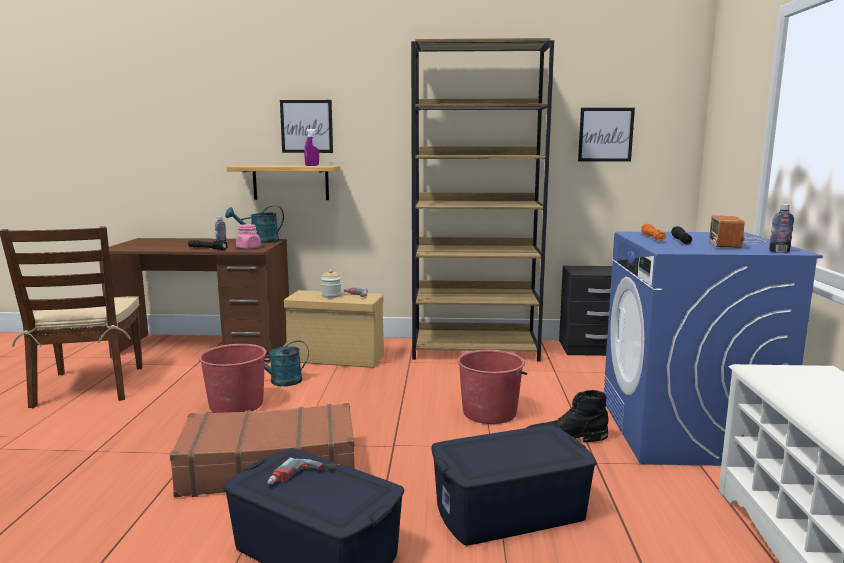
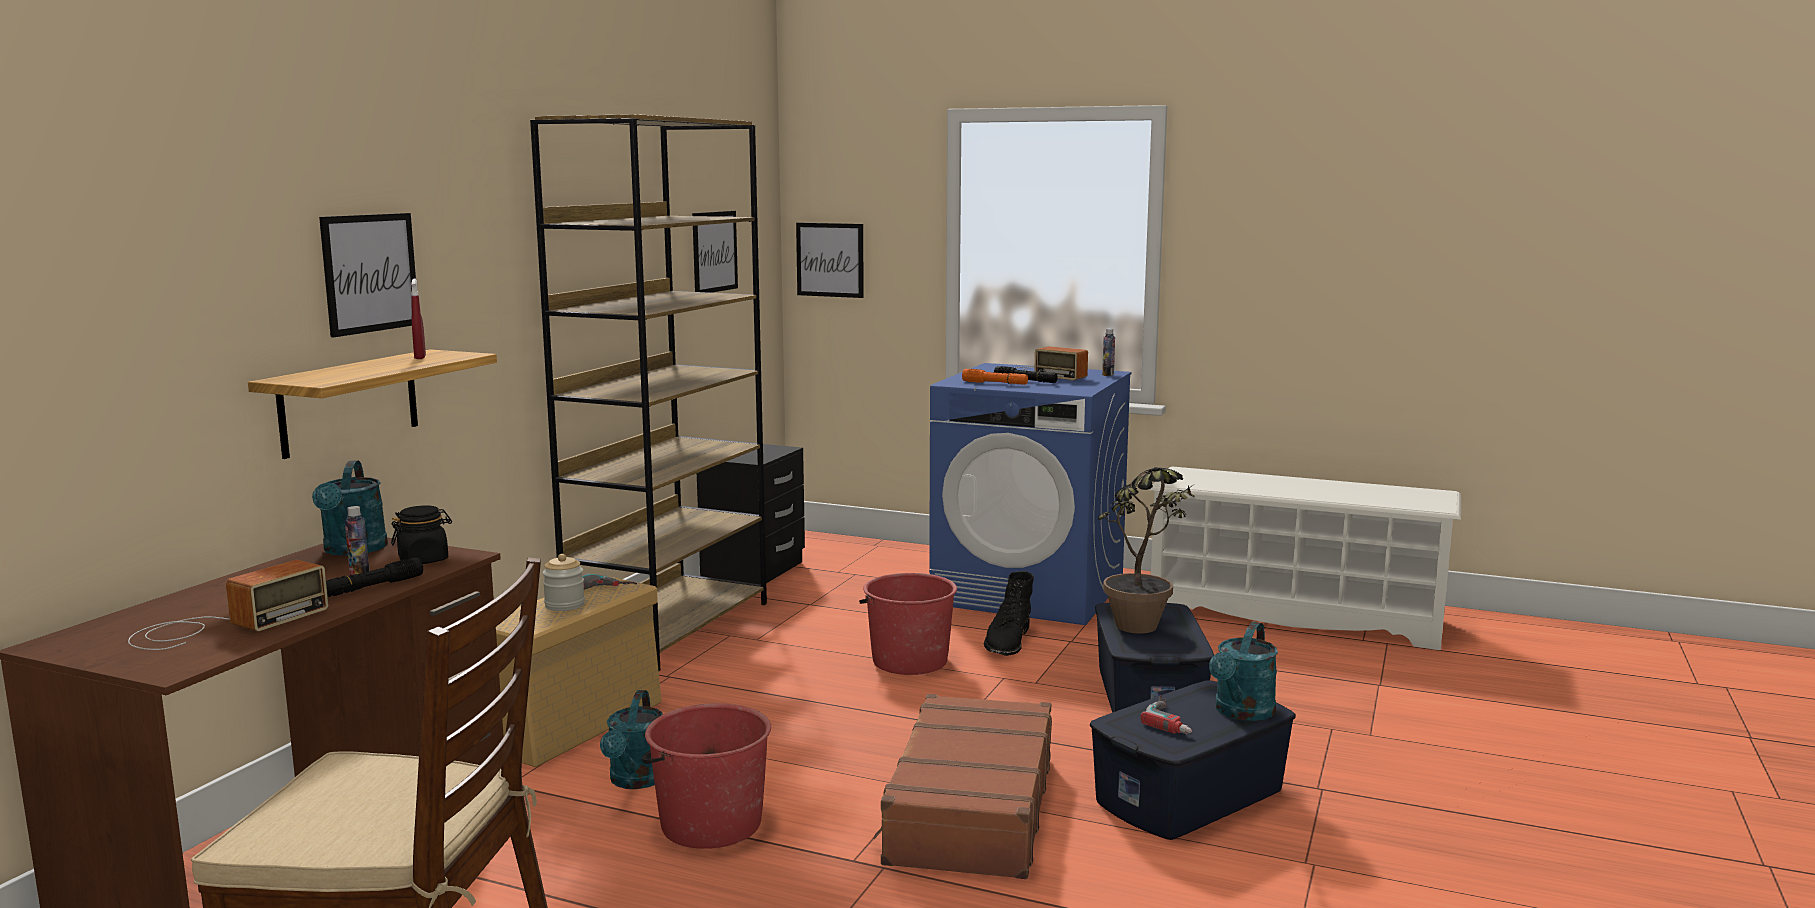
camera: 70 degrees left, 0 degrees up
(159, 245) = (222, 626): none -> radio
(248, 248) = (424, 560): pink jar -> black jar
(312, 165) = (420, 357): purple spray bottle -> red spray bottle
(328, 507) = (1241, 713): none -> turquoise watering can
(498, 449) = (1143, 631): none -> potted plant
(718, 145) = (830, 260): none -> picture

